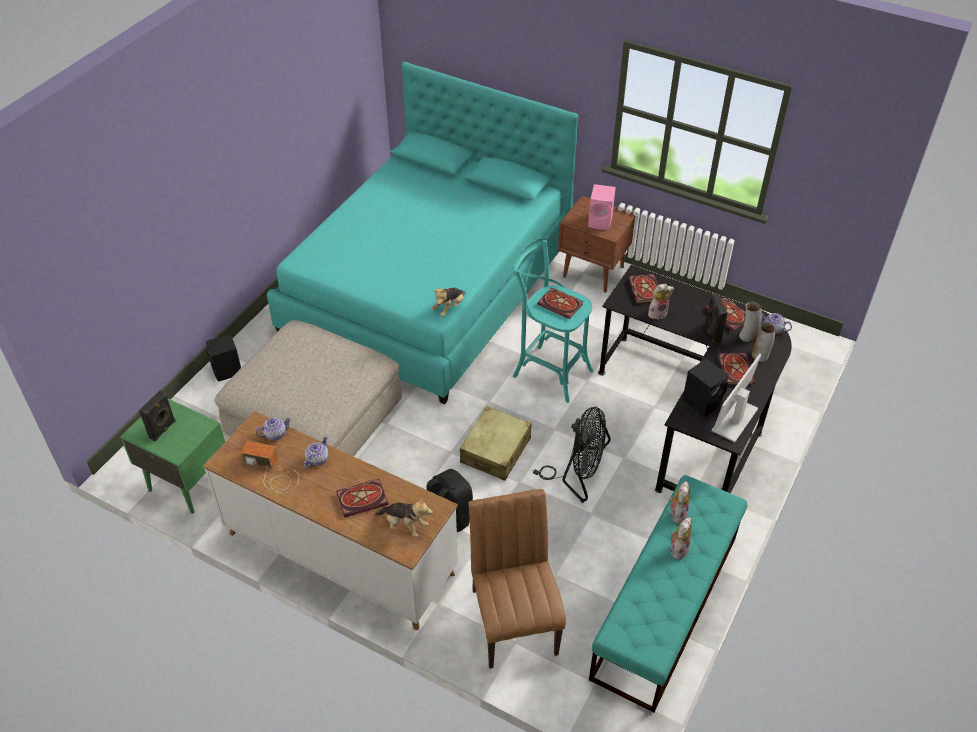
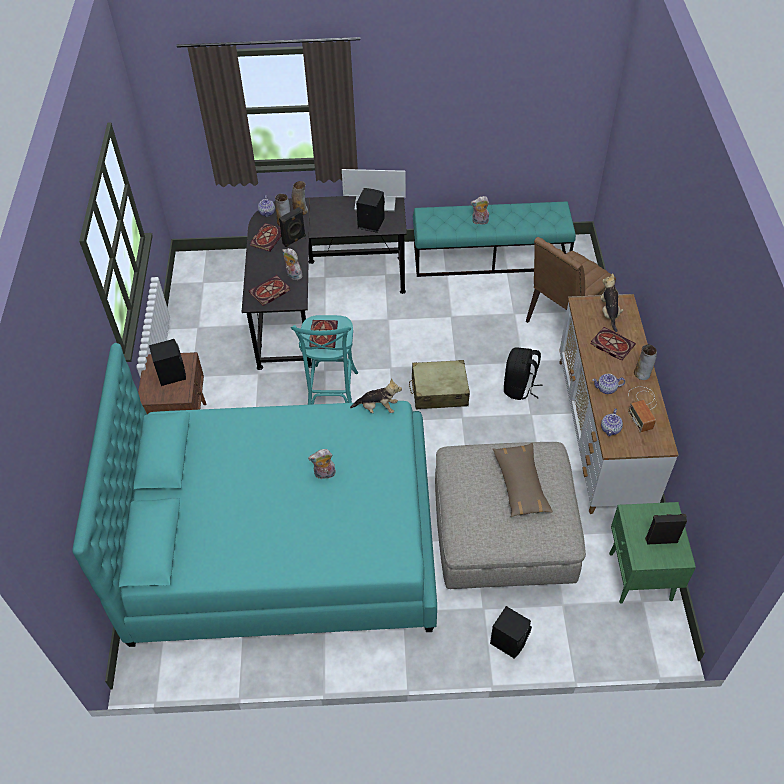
camera: 120 degrees left, 5 degrees up
(275, 434) = (610, 429): teapot -> teapot turned 105 degrees counterclockwise
(306, 383) = (520, 484): none -> brown pillow
(307, 500) = (642, 373): none -> vase
(578, 471) = (421, 337): black fan -> none
(601, 221) = (171, 373): pink speaker -> black speaker
(677, 513) = (453, 231): plush toy -> plush toy (324, 474)
(734, 369) = (325, 218): book -> none

